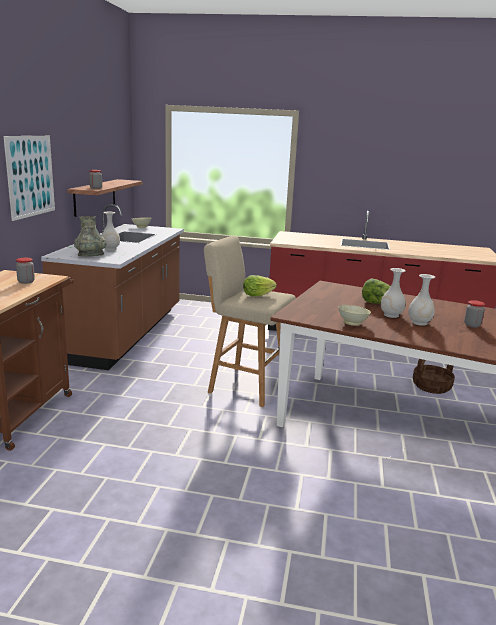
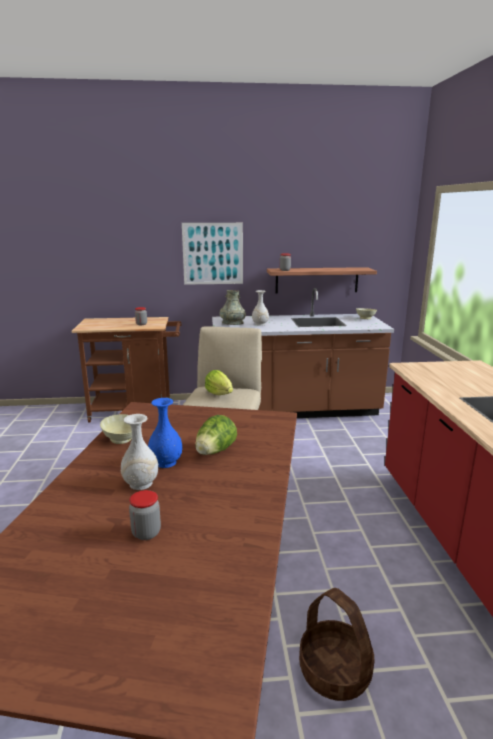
camera: 75 degrees right, 0 degrees up
(391, 315) = (166, 462): white vase -> blue vase

